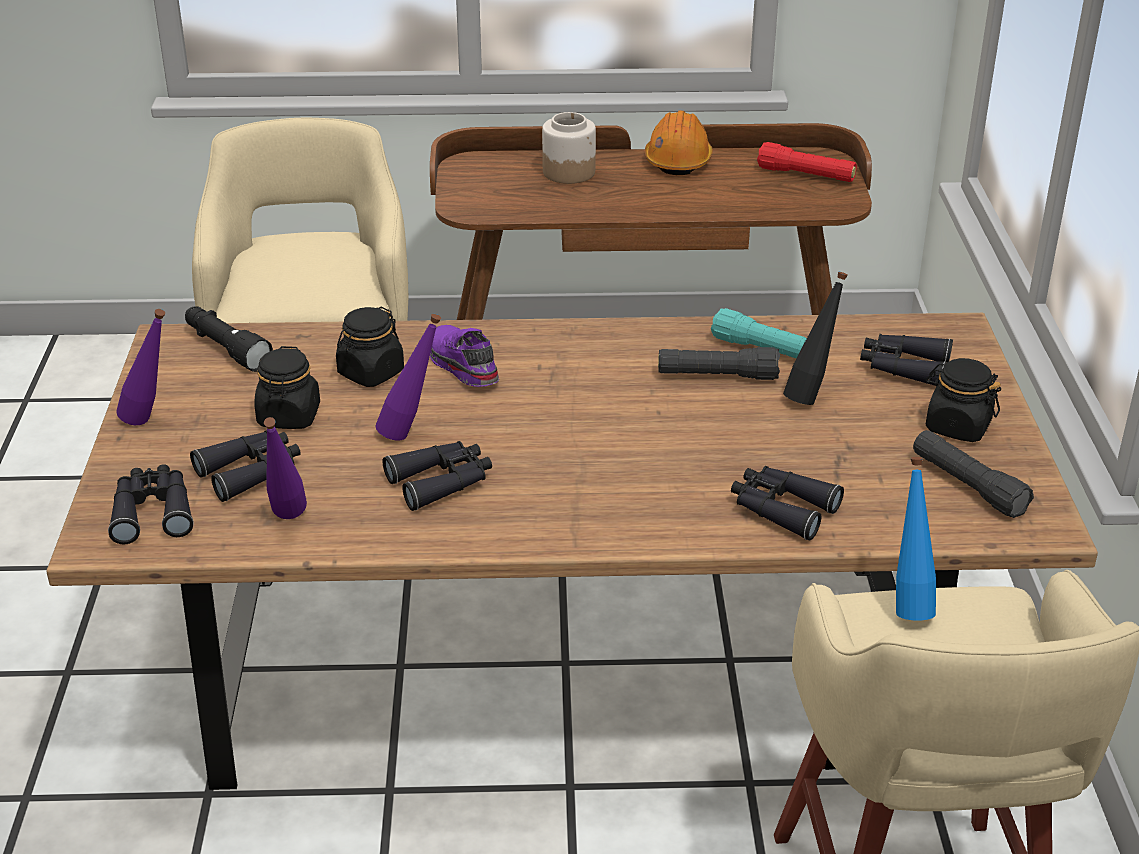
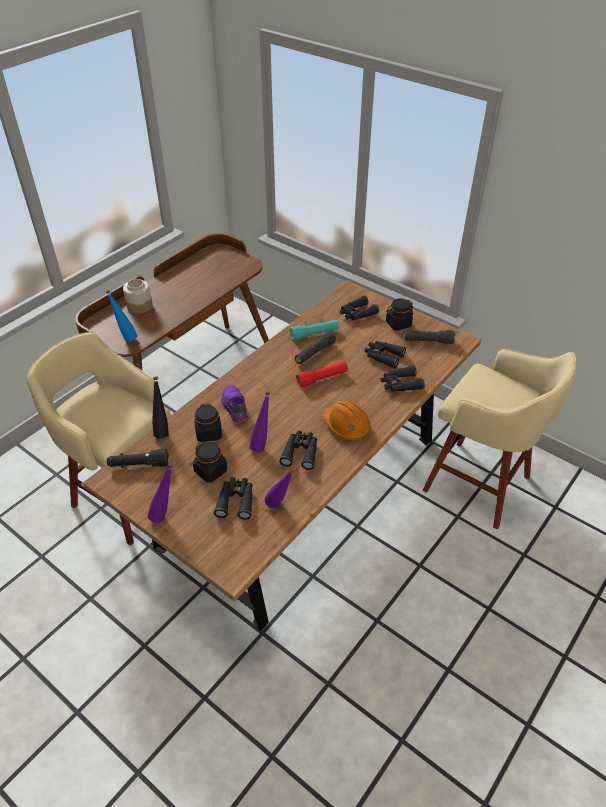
camera: 50 degrees left, 10 degrees up
(152, 512) = (230, 543): black binoculars -> black binoculars (383, 356)
(461, 366) = (234, 407): purple shoe -> purple shoe turned 60 degrees clockwise
(678, 160) = (170, 278): orange hard hat -> orange hard hat (346, 426)
(806, 175) = (222, 259): red flashlight -> red flashlight (322, 378)
(811, 396) = (349, 341): black bottle -> black bottle (162, 430)
(908, 604) = (470, 388): blue bottle -> blue bottle (126, 337)

